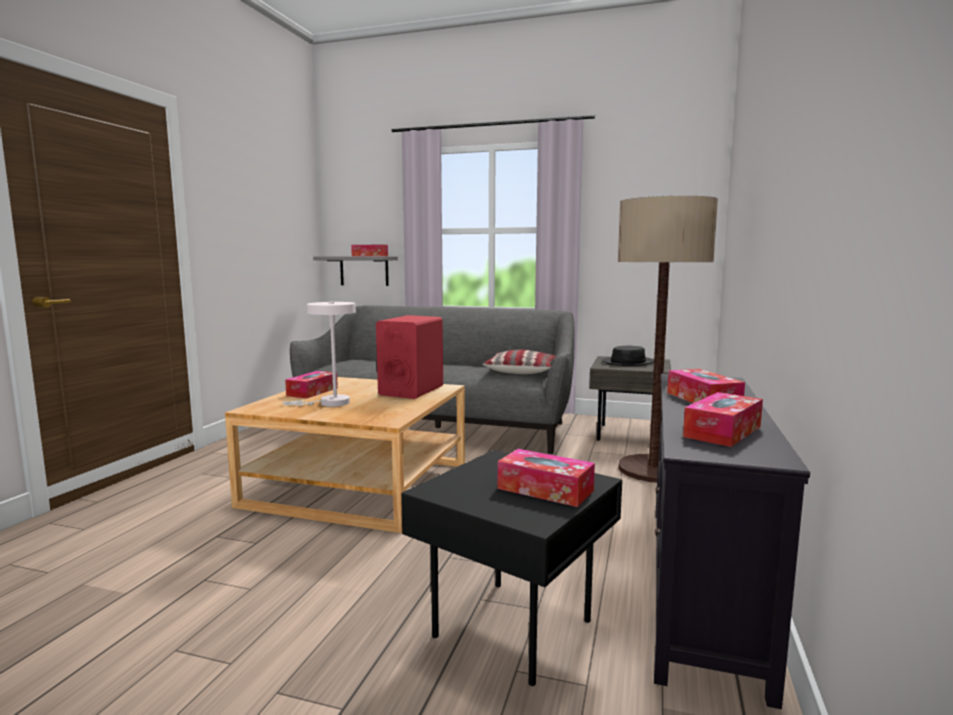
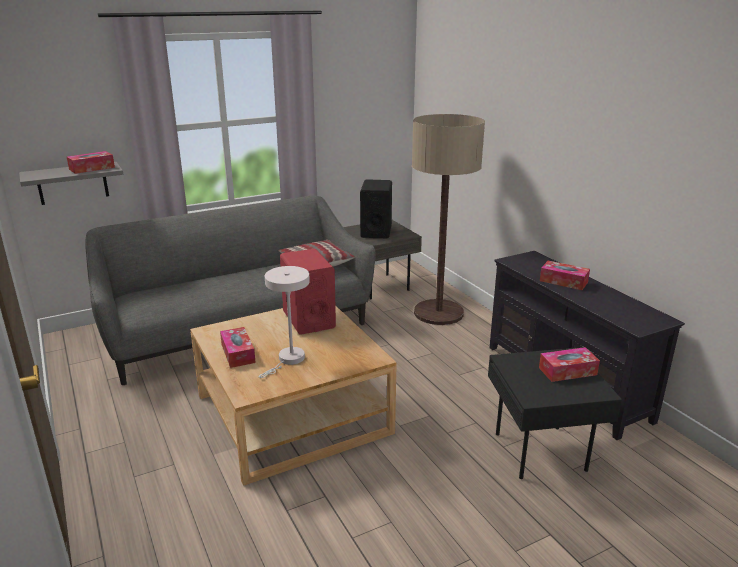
camera: 45 degrees left, 15 degrees up
(628, 362) = (376, 231): black hat -> black speaker
(722, 431) = (619, 307): tissue box -> none

